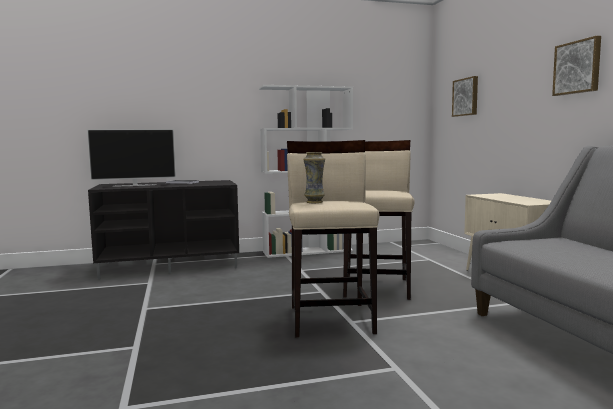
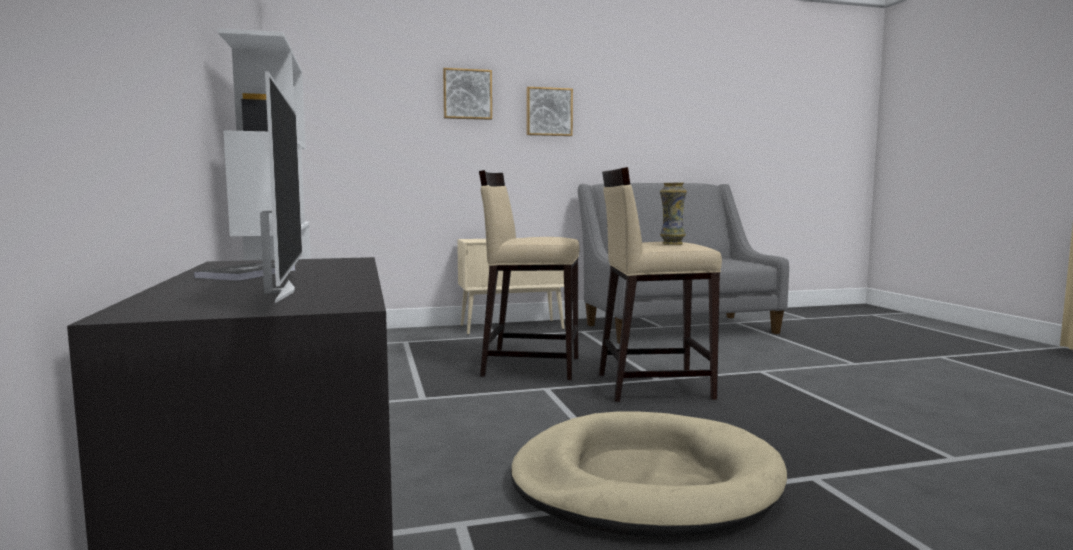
camera: 90 degrees left, 0 degrees up
(161, 308) = (644, 482): none -> beige dog bed
(466, 97) = (369, 117): picture -> picture (467, 94)

